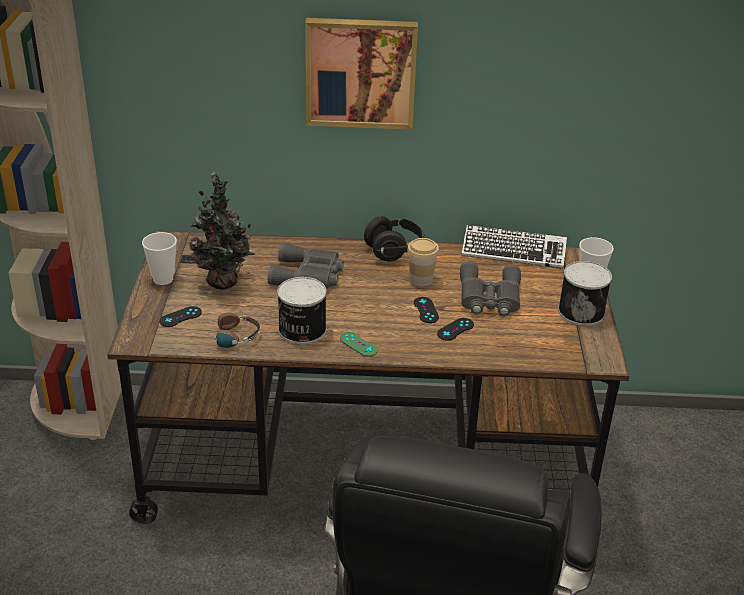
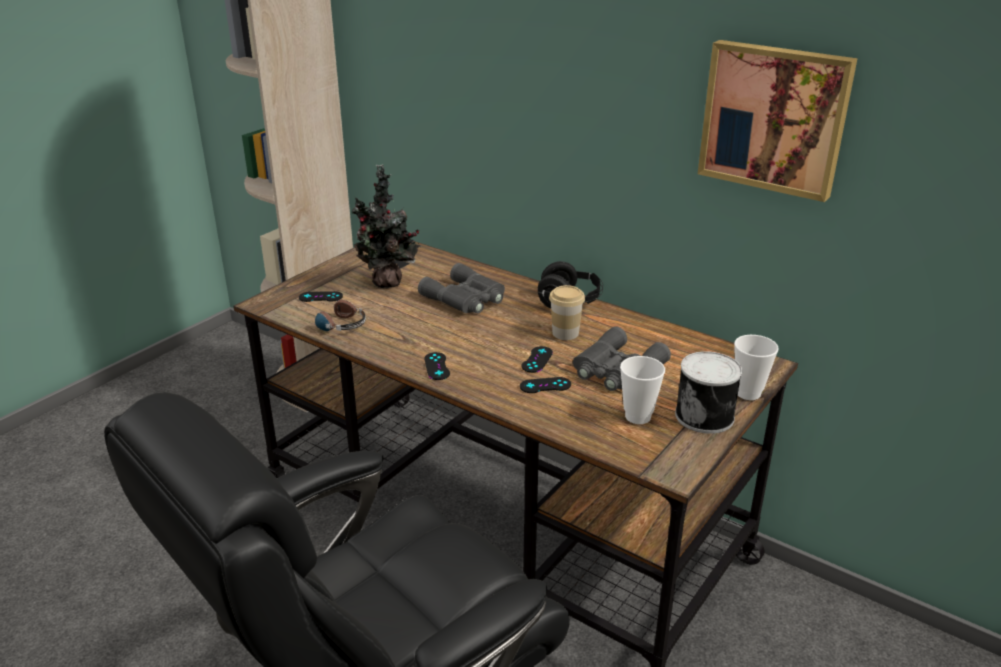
camera: 35 degrees right, 5 degrees down
(163, 279) = (344, 267): cup -> cup (638, 416)
(301, 330) = (402, 338): can -> none
(358, 344) = (437, 366): green game controller -> black game controller
(361, 72) = (559, 96): picture -> picture (775, 118)
(513, 252) = (693, 339): keyboard -> none

